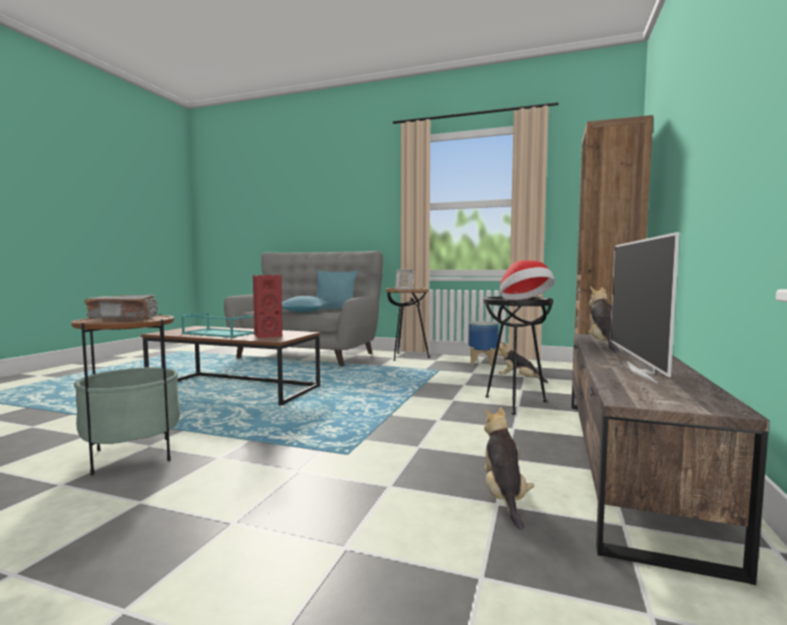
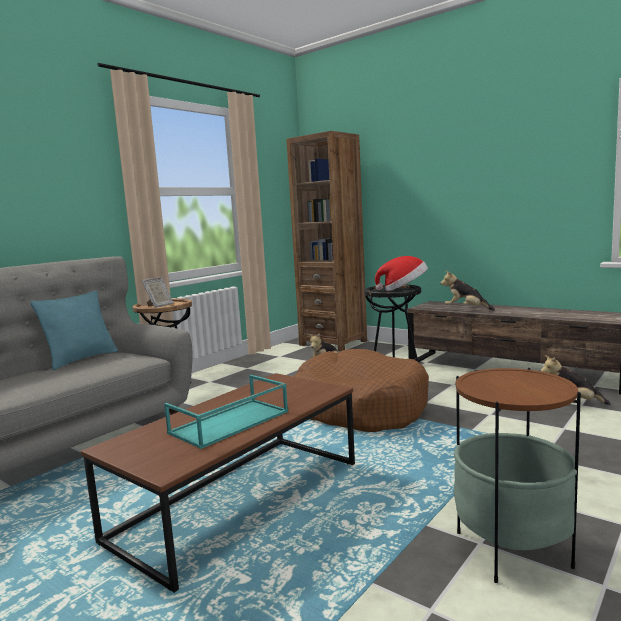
camera: 70 degrees left, 5 degrees up
(125, 318) = (513, 384): grey book -> none
(266, 336) = (289, 395): red speaker -> none
(304, 312) = (93, 371): turquoise pillow -> none
(404, 399) = (359, 408): none -> brown dog bed
(482, 363) = (247, 367): planter -> none
(642, 372) = (553, 313): television -> none

